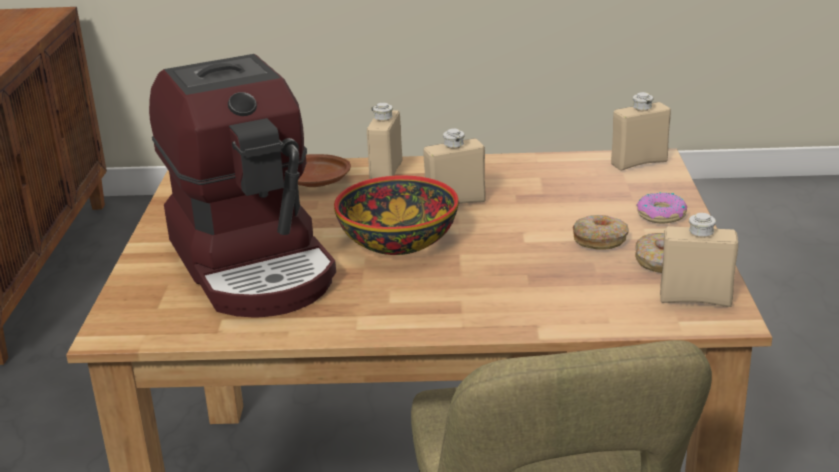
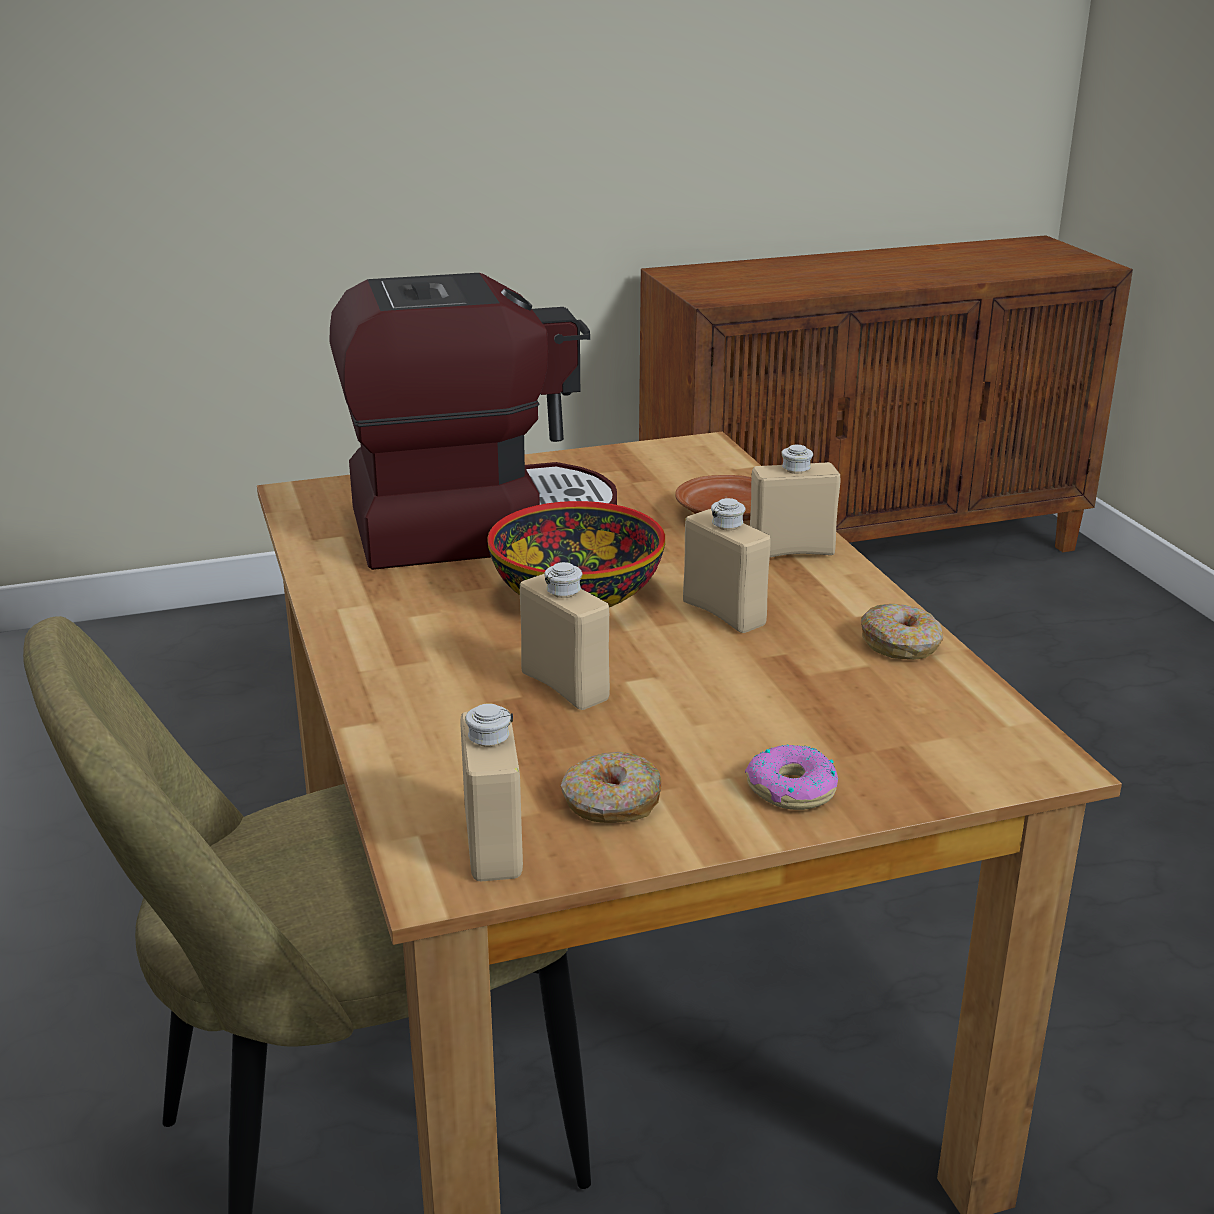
camera: 70 degrees right, 0 degrees up
(254, 263) = (477, 525): coffee machine -> coffee machine turned 150 degrees counterclockwise
(600, 240) = (662, 741): donut -> donut (901, 644)
(639, 163) = (1007, 748): beige bottle -> beige bottle (565, 686)

